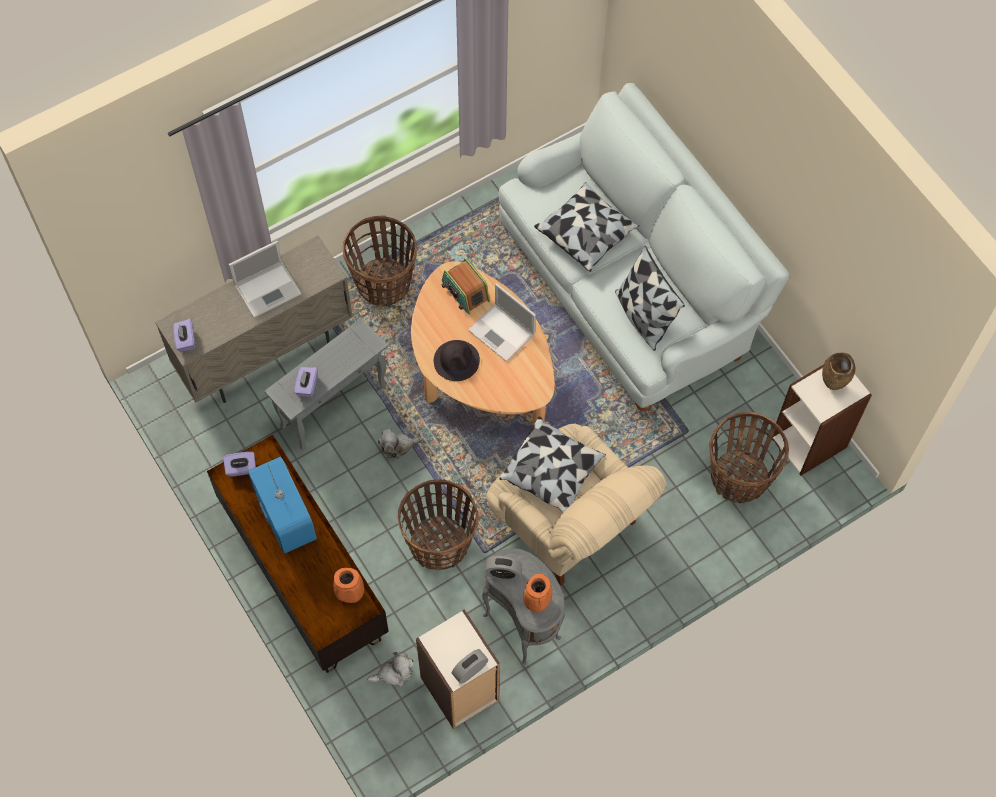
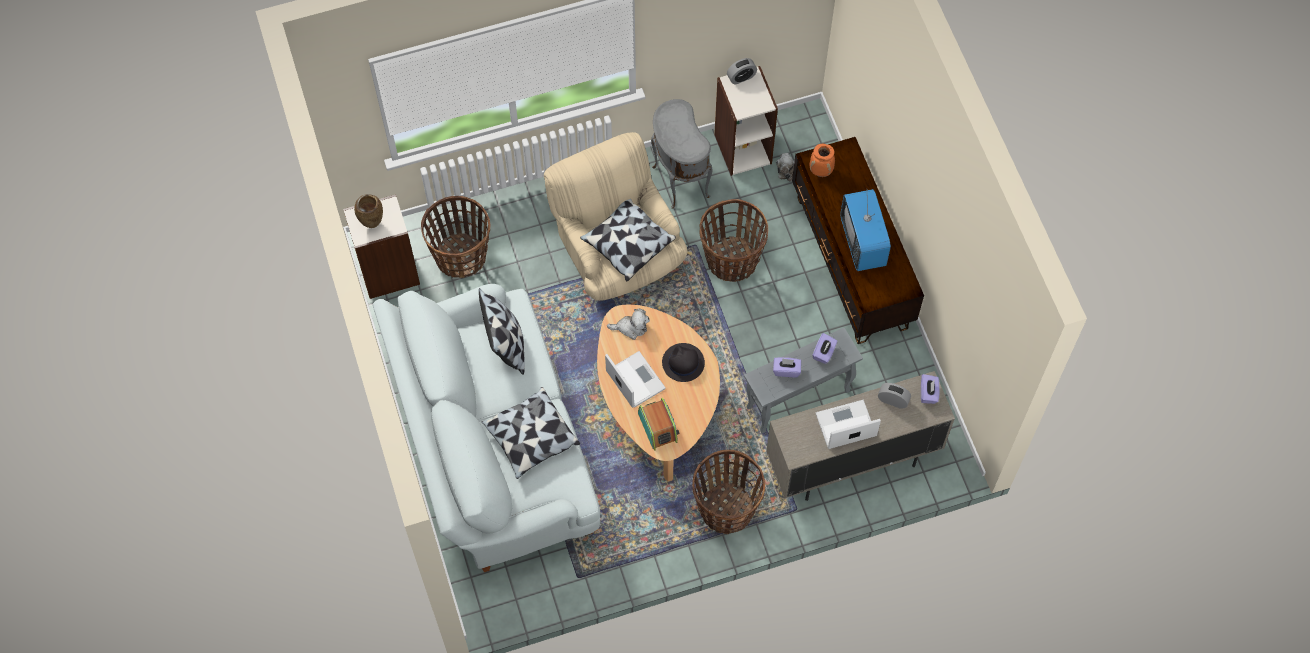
camera: 165 degrees left, 0 degrees up
(241, 468) = (894, 290): purple tissue box -> purple tissue box (786, 370)
(398, 446) = (748, 350): plush toy -> plush toy (631, 327)
(503, 572) = (695, 145): alarm clock -> alarm clock (893, 400)
(537, 602) = (675, 118): orange vase -> none

